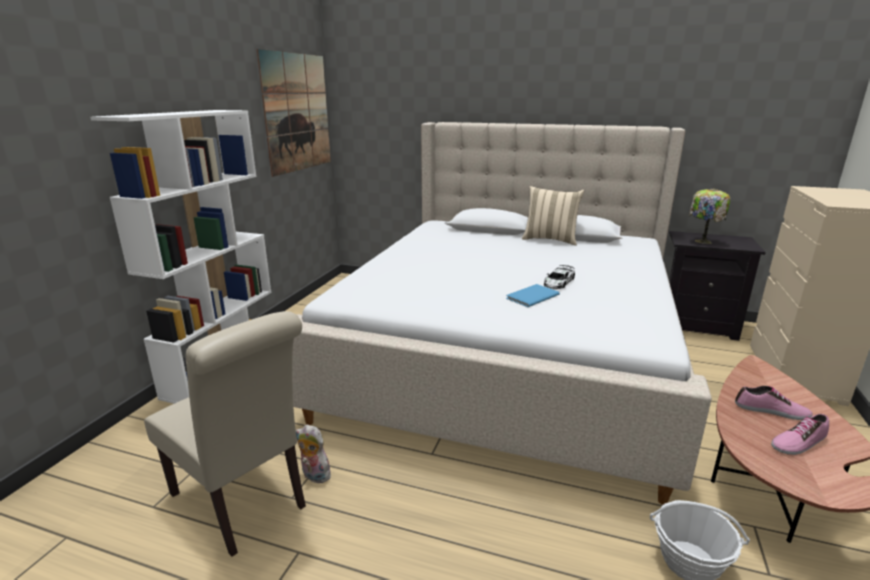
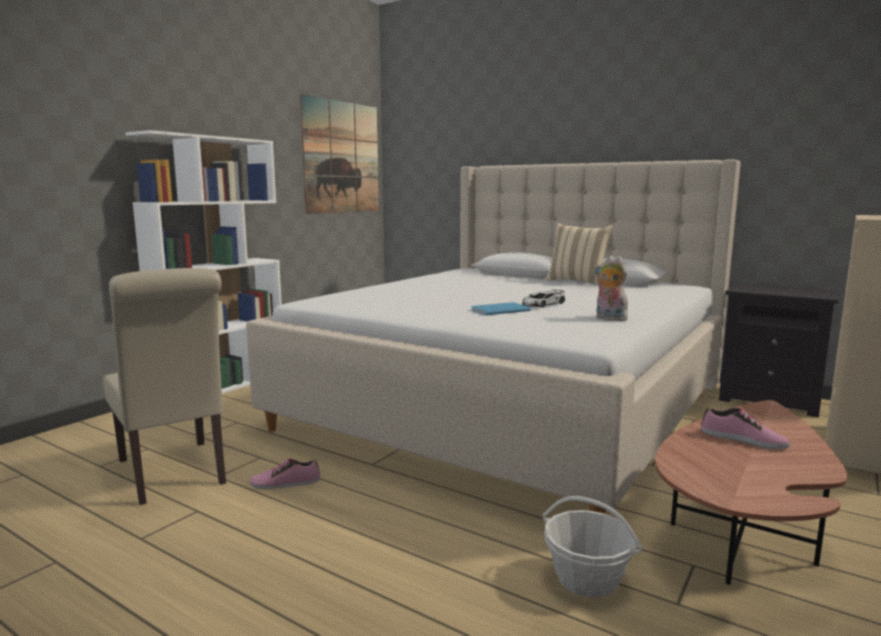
camera: 15 degrees right, 10 degrees down
(314, 476) = (248, 465): plush toy -> plush toy (609, 318)
(702, 241) = (764, 290): table lamp -> none
(798, 442) = (749, 463): shoe -> shoe (285, 483)

